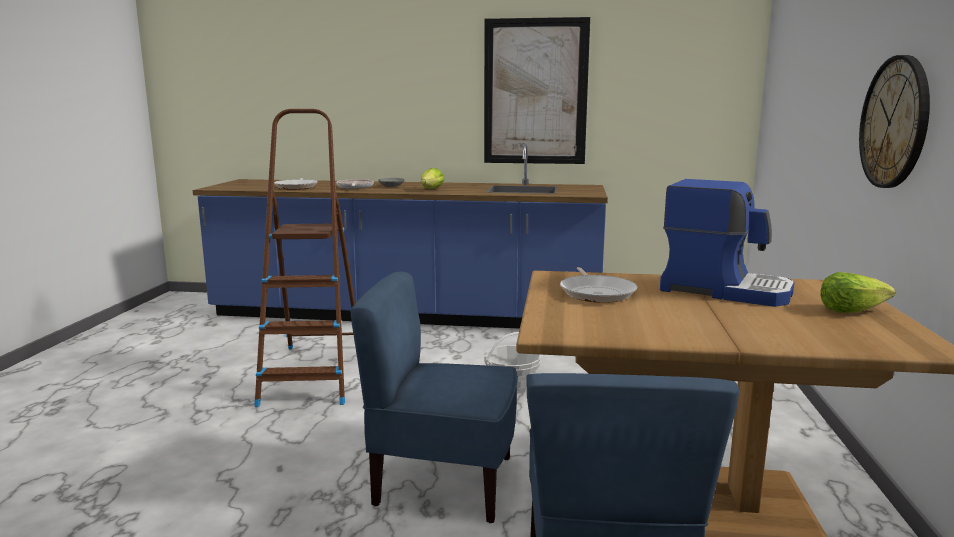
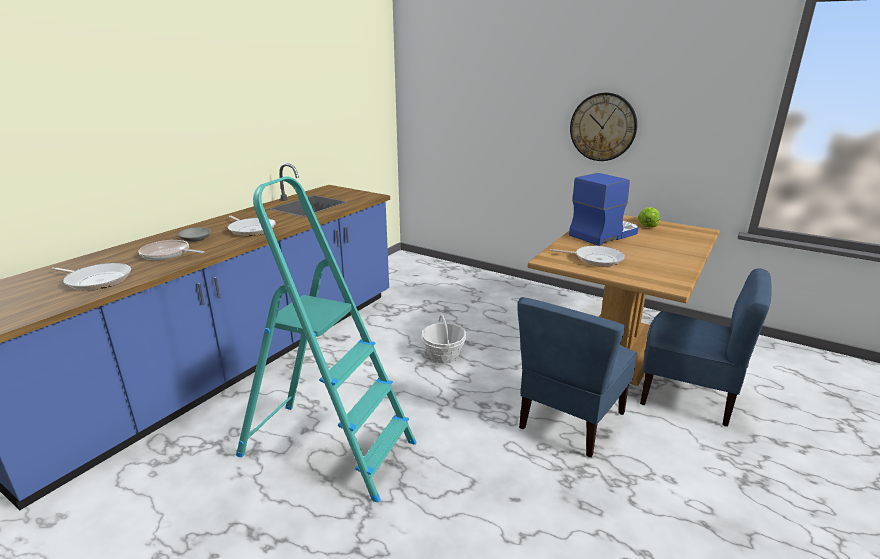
camera: 65 degrees left, 10 degrees up
(313, 373) = (328, 449): brown step ladder -> turquoise step ladder
(431, 189) = (251, 229): lettuce -> frying pan
(535, 92) = (270, 111): picture -> none

